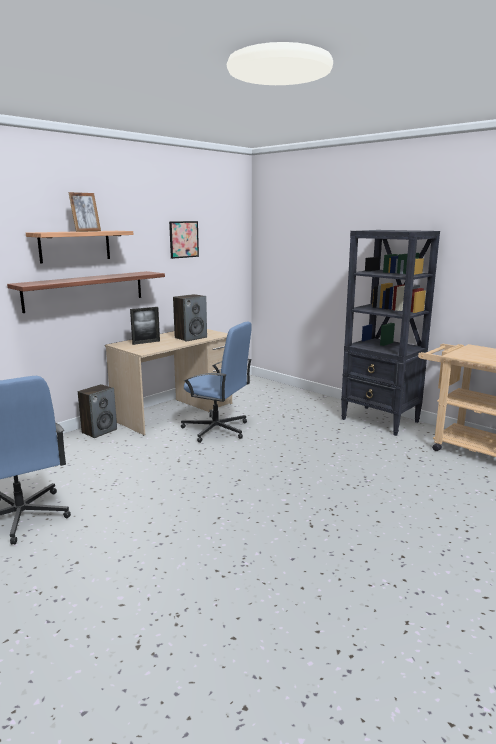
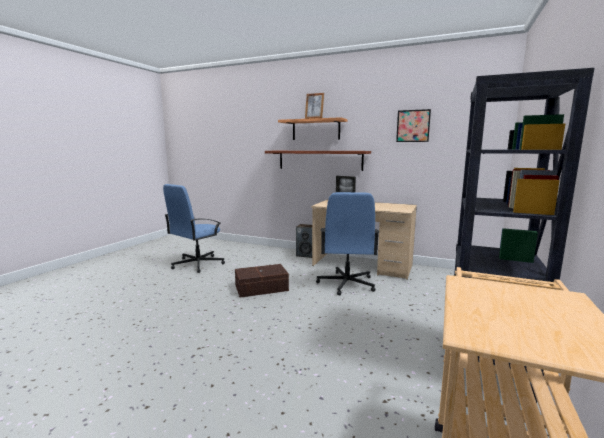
camera: 70 degrees right, 5 degrees down
(184, 474) = (262, 288): none -> brown storage box
(191, 337) = (376, 207): speaker -> none

